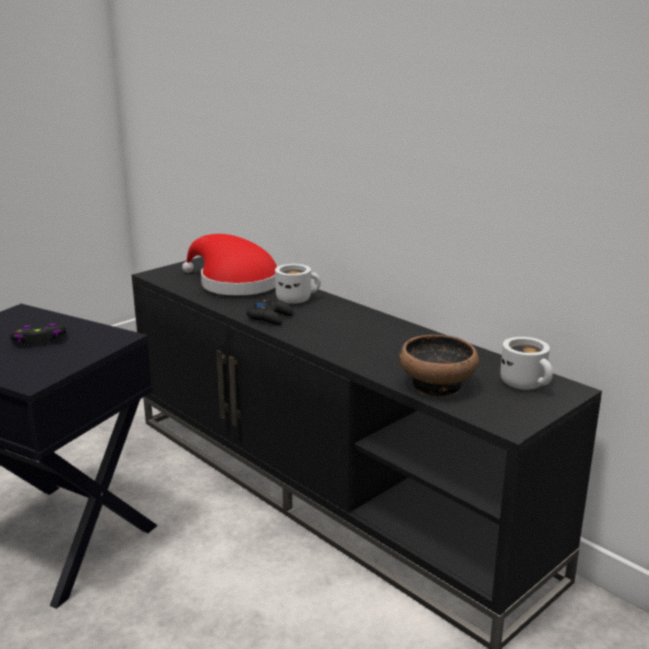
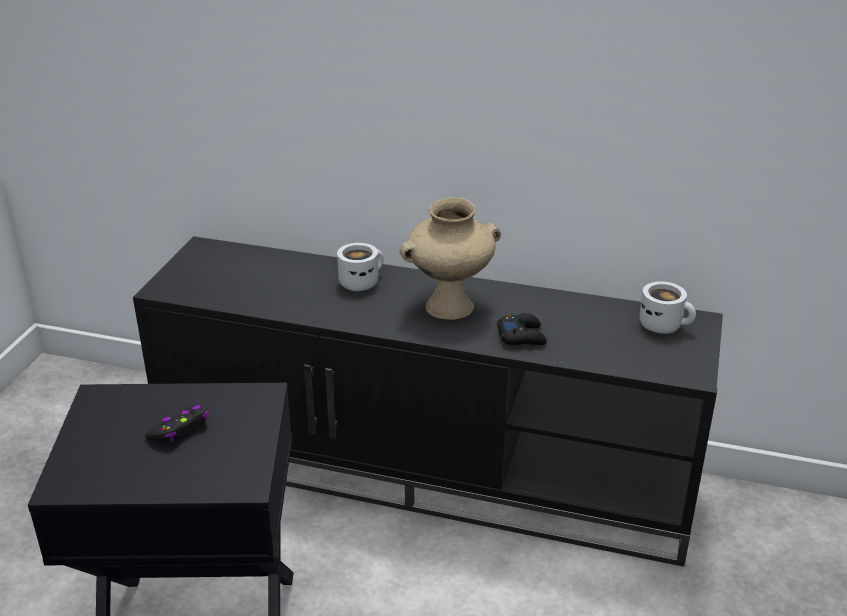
camera: 30 degrees left, 10 degrees up
(234, 283) = (270, 278): red hat -> none
(270, 317) = (363, 315): black game controller -> black game controller (522, 336)
(343, 328) = (449, 308): none -> beige vase
(437, 385) = (599, 351): bowl -> none

